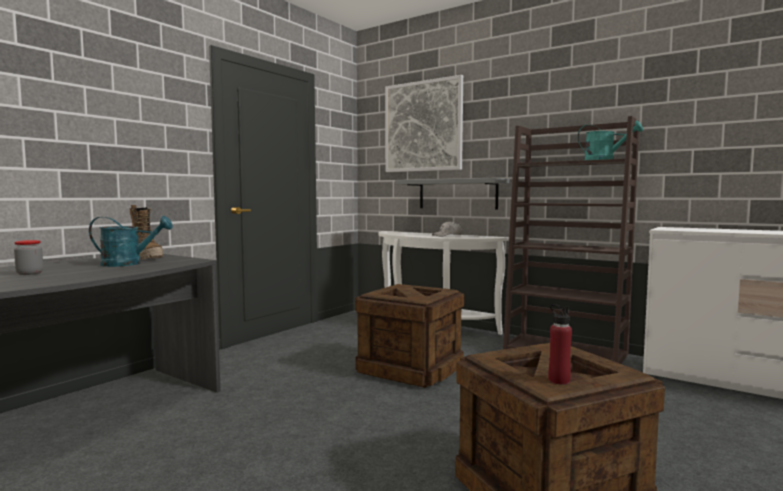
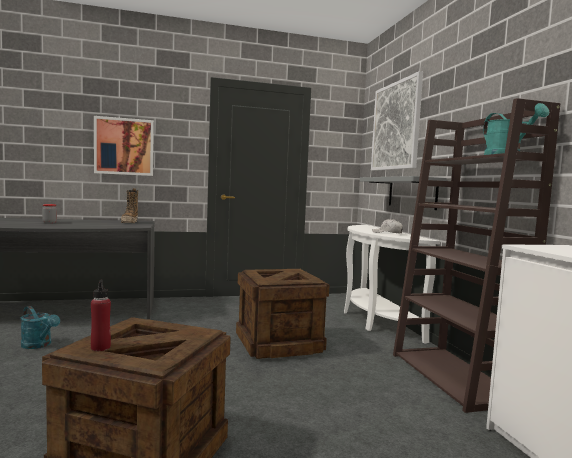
camera: 40 degrees right, 0 degrees up
(98, 139) = (124, 146): none -> picture
(129, 264) = (105, 224): turquoise watering can -> turquoise watering can (39, 345)

